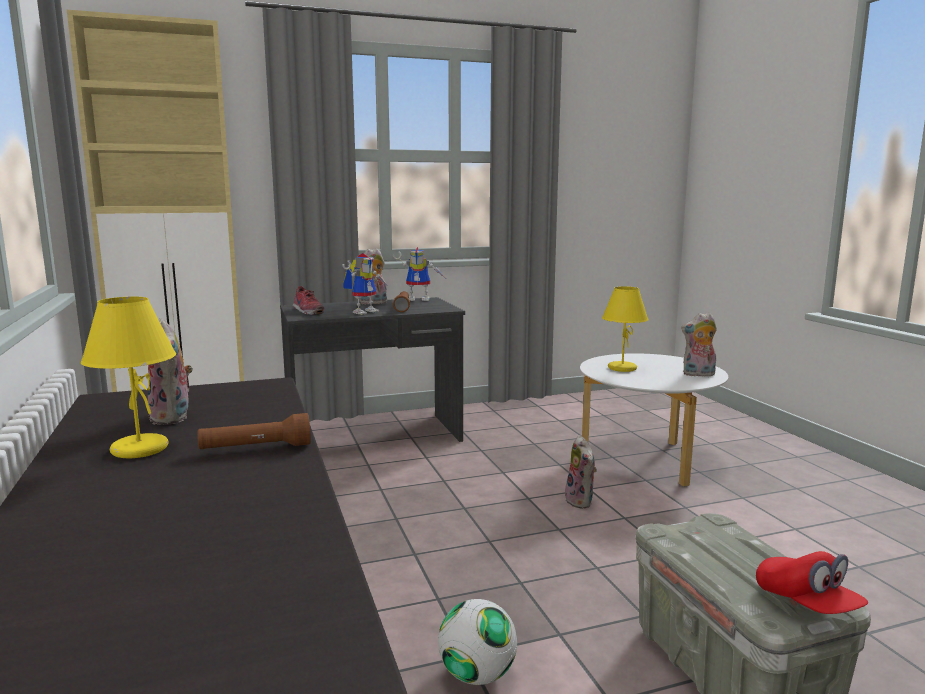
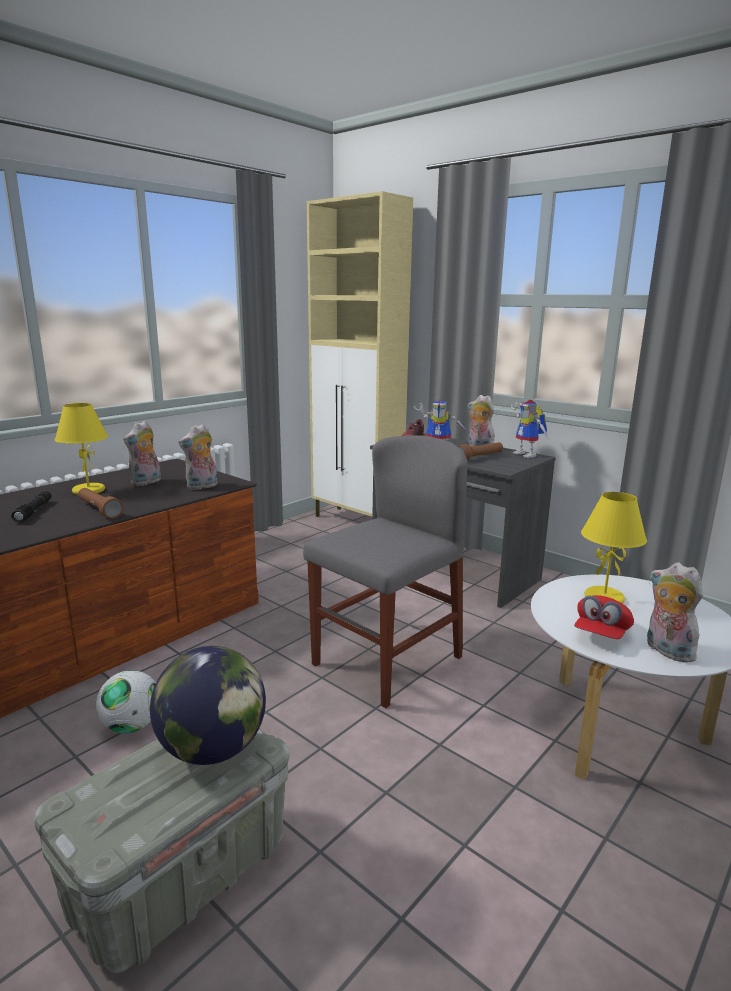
camera: 60 degrees right, 5 degrees up
(179, 487) = (34, 511): none -> black flashlight
(492, 505) = (387, 660): none -> grey chair
(581, 501) = (447, 707): plush toy -> plush toy (202, 487)
(712, 539) = (213, 750): none -> globe
(806, 604) = (94, 827): red cap -> red cap (601, 634)

